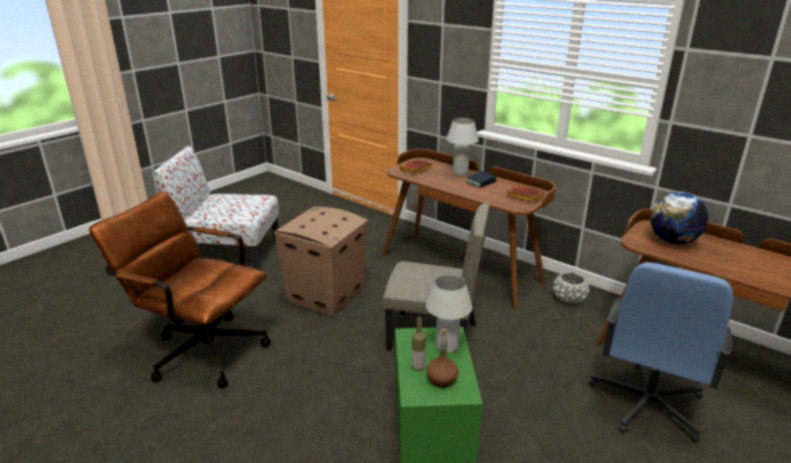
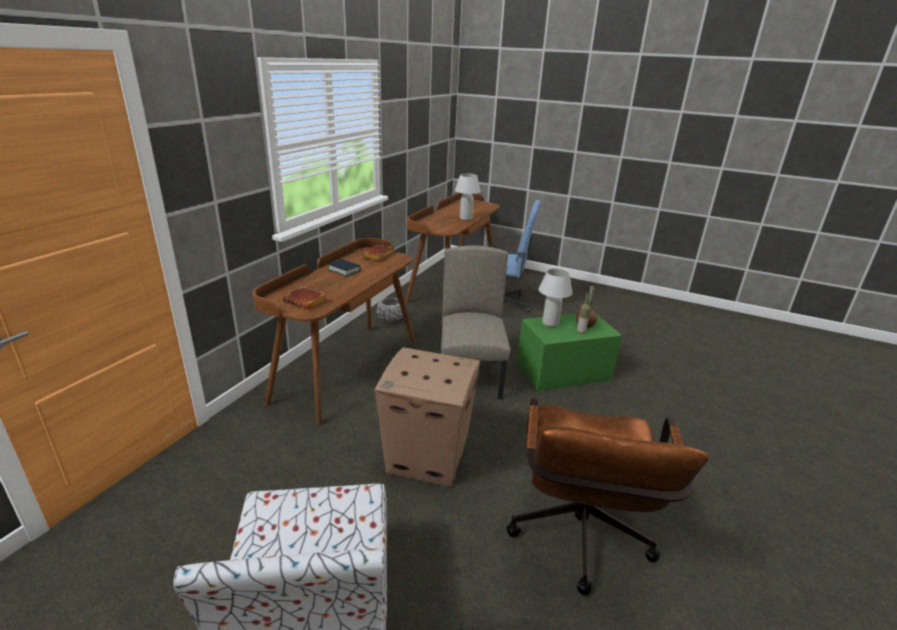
camera: 105 degrees left, 0 degrees up
(460, 172) = (315, 279): white table lamp -> white table lamp (466, 218)
(672, 241) = (439, 224): globe -> none

